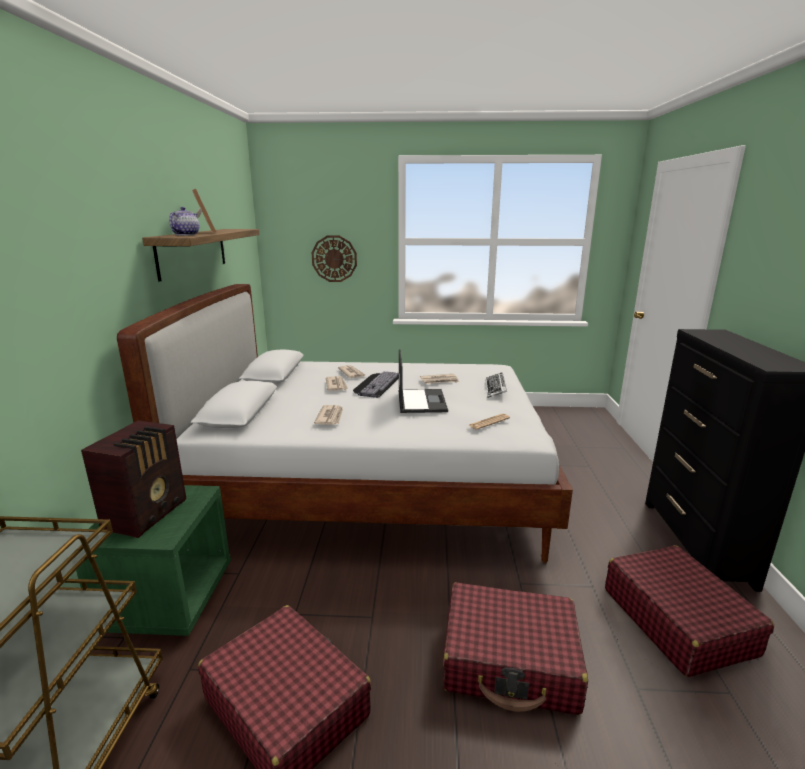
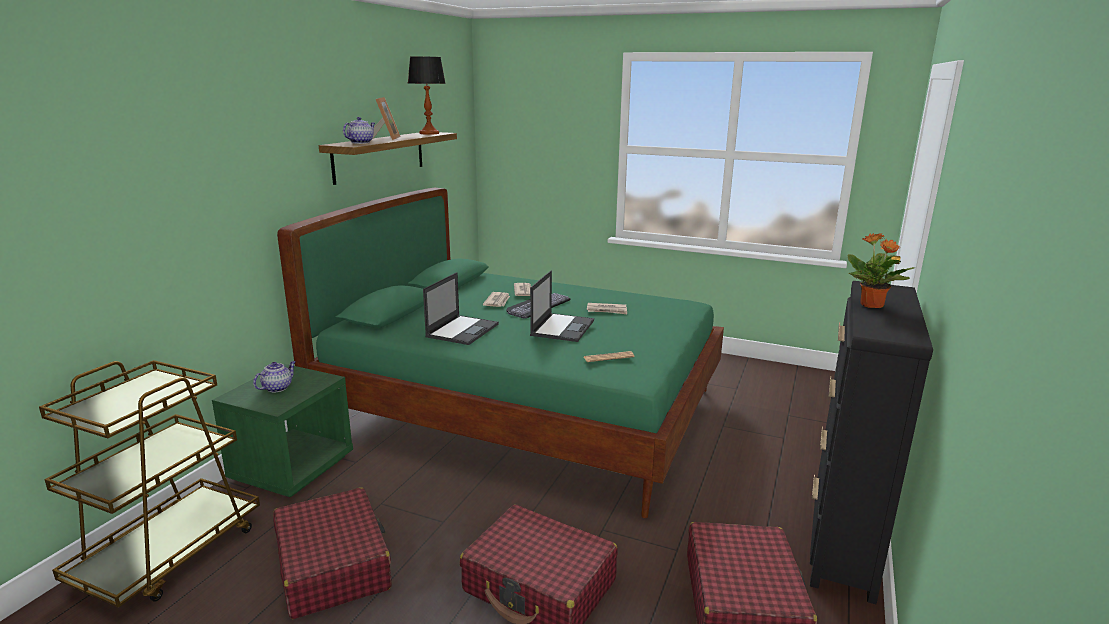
camera: 20 degrees right, 0 degrees up
(148, 514) = (277, 388): radio -> teapot
(234, 229) = (429, 133): none -> table lamp
(330, 417) = (463, 330): newspaper -> laptop
(334, 258) = (550, 164): wall clock -> none
(372, 483) = (524, 410): white bed -> green bed
(495, 388) = (658, 326): keyboard -> none
(729, 346) = (872, 305): none -> potted plant

